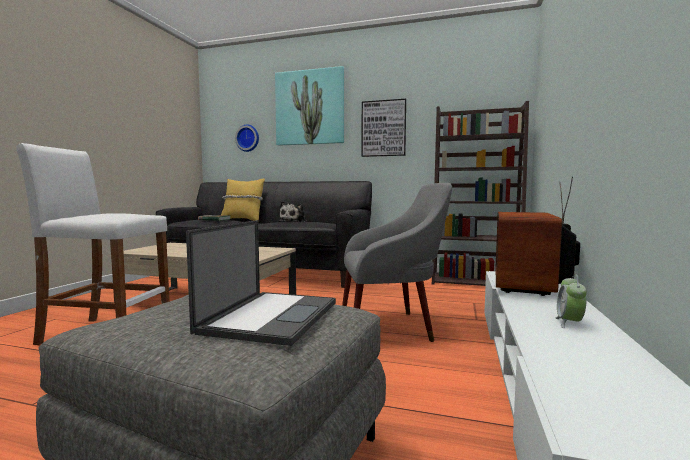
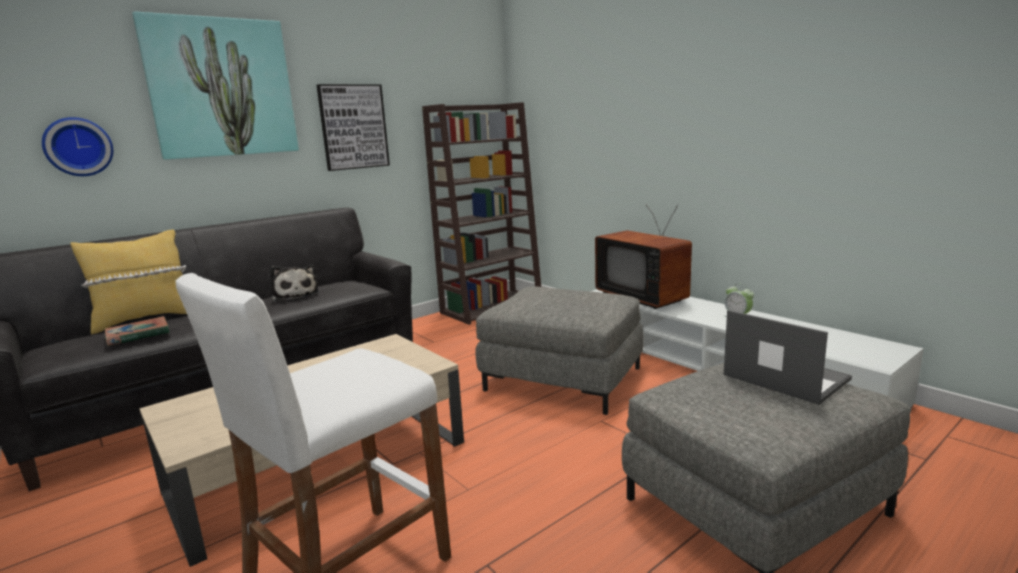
camera: 55 degrees left, 10 degrees up
(391, 327) = (563, 378): grey armchair -> grey ottoman

